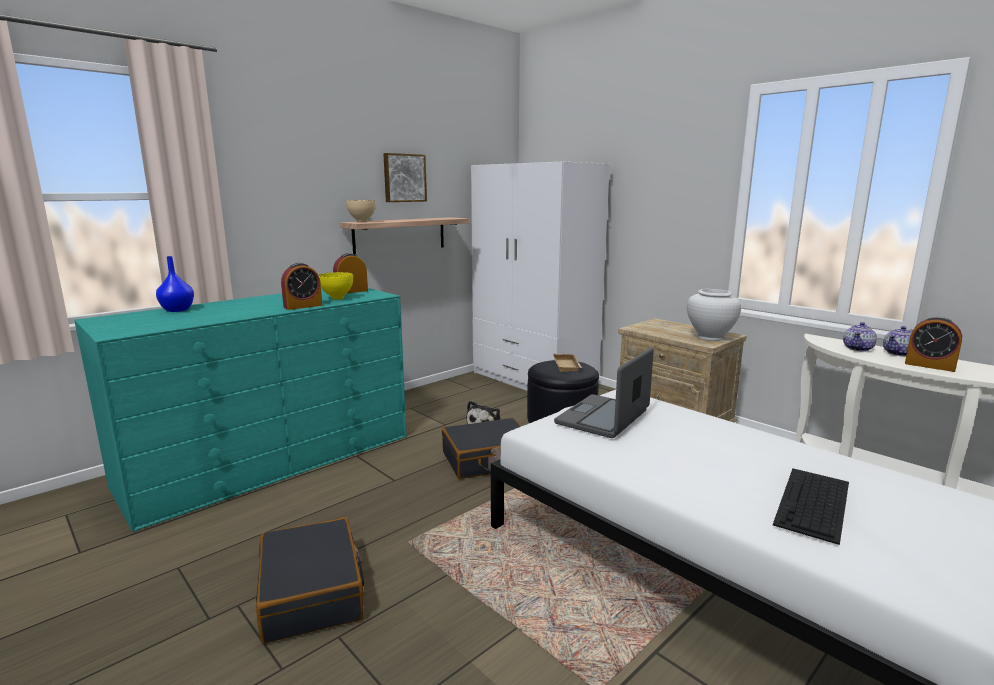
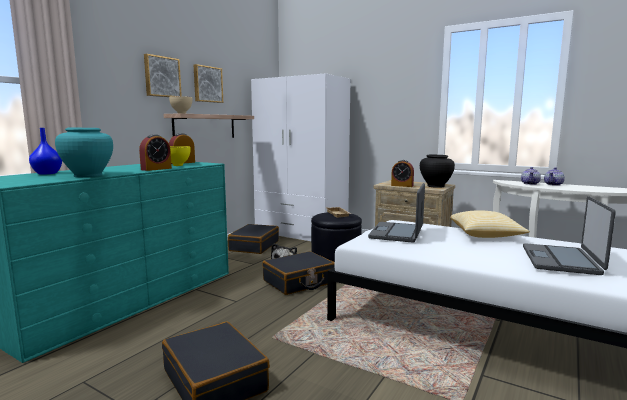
camera: 15 degrees left, 5 degrees down
(212, 318) = (88, 175): none -> turquoise vase
(337, 174) = (162, 77): none -> picture
(460, 395) = (254, 246): none -> black suitcase
(710, 337) = (435, 186): white vase -> black vase
(737, 435) = (486, 235): none -> pillow
(813, 503) = (561, 260): keyboard -> laptop
(930, 365) = (575, 188): alarm clock -> alarm clock (402, 185)

